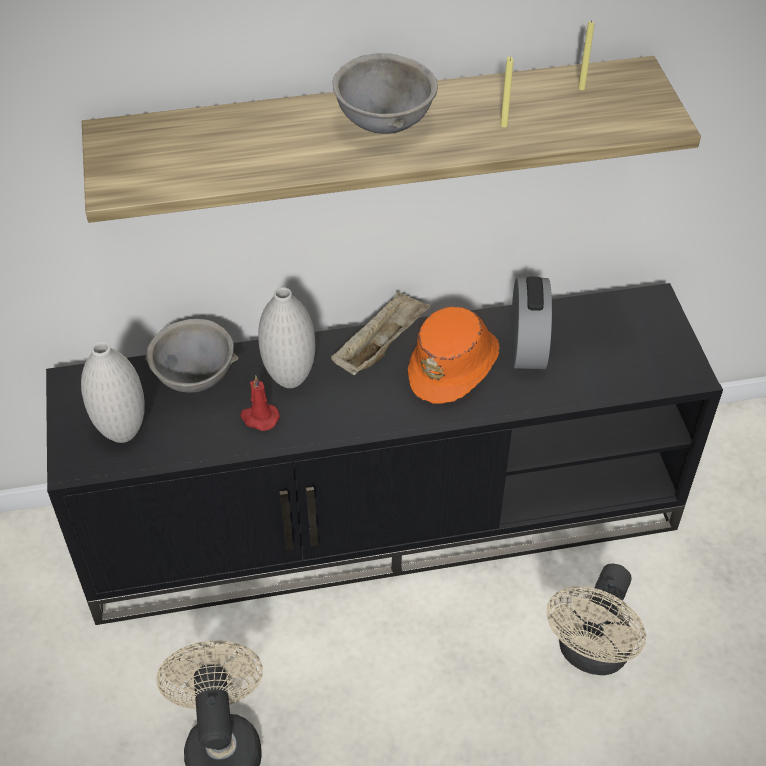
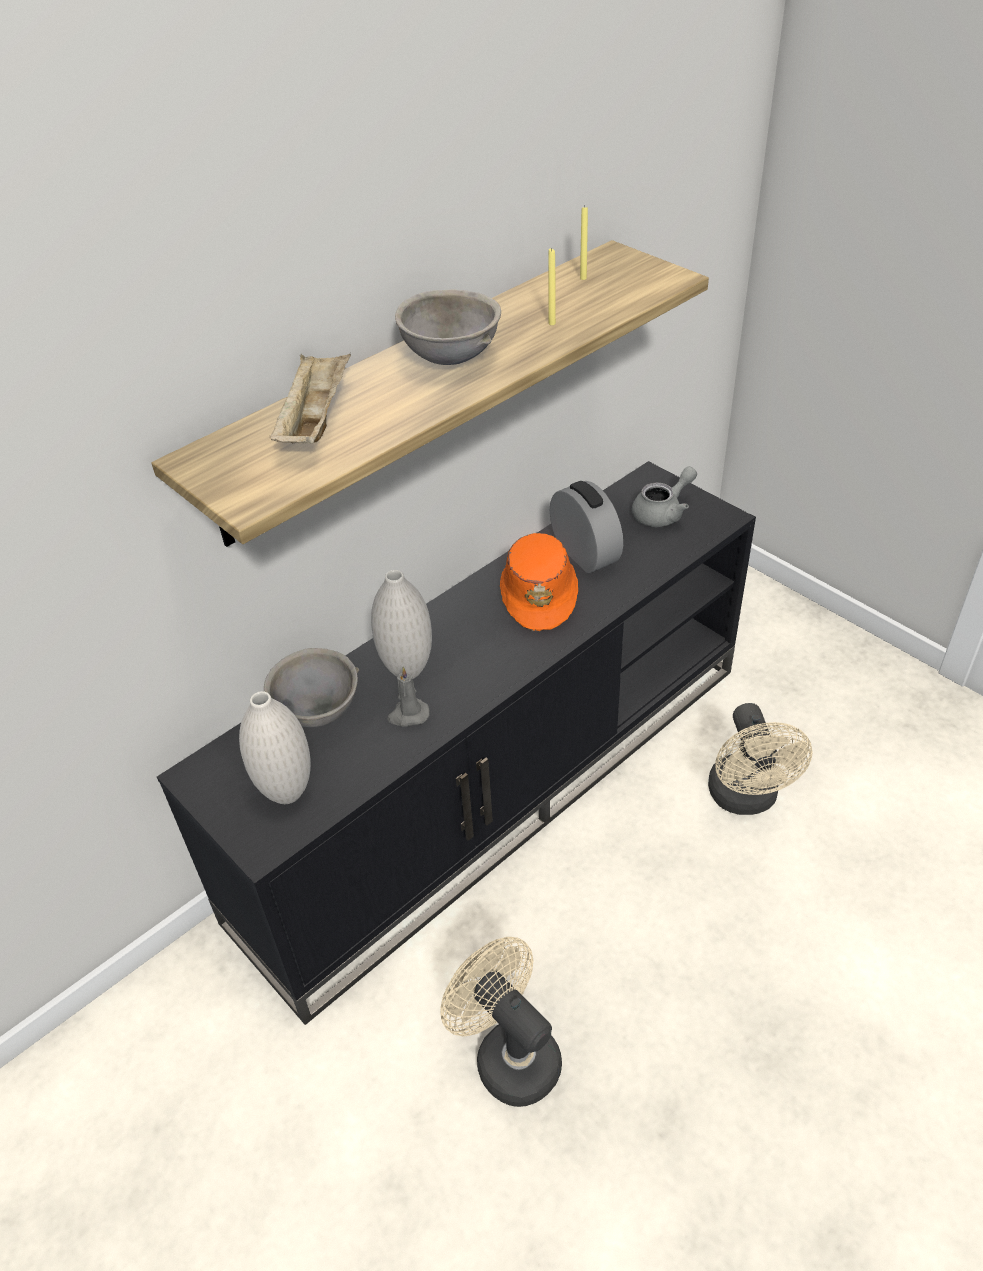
camera: 30 degrees left, 5 degrees down
(259, 418) = (408, 715): red candle -> grey candle
(381, 346) = (464, 607): beige tray -> beige tray (315, 420)
(635, 342) = (663, 513): none -> grey teapot

